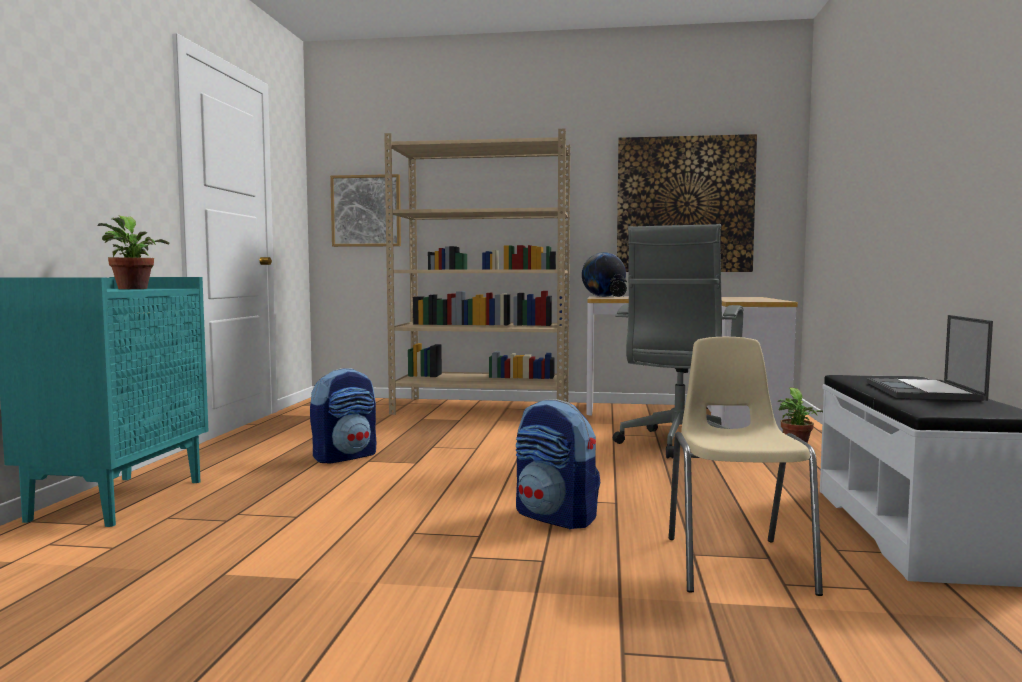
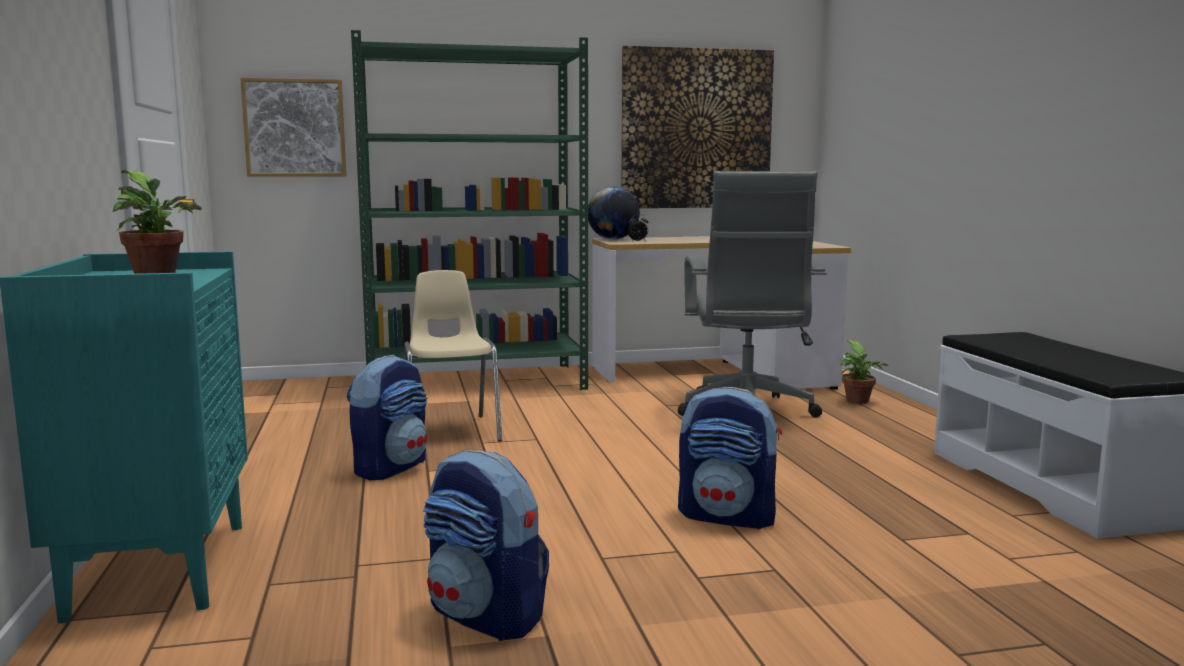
camera: 20 degrees left, 5 degrees up
(275, 559) = (486, 616): none -> backpack
(482, 408) = (476, 382): beige bookcase -> green bookcase
(736, 564) = (949, 544): beige chair -> beige chair (451, 431)
(924, 391) = (1065, 352): laptop -> none

